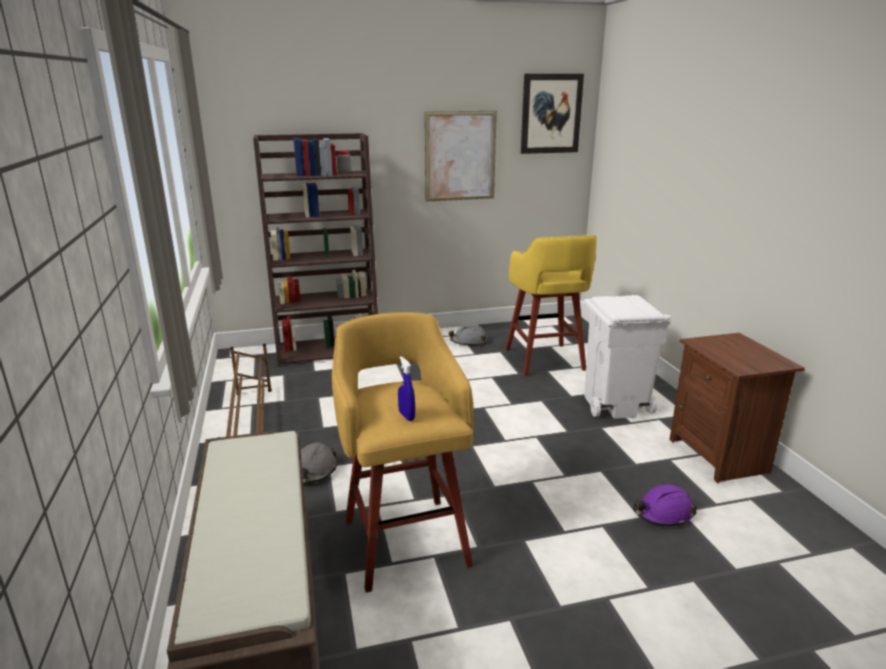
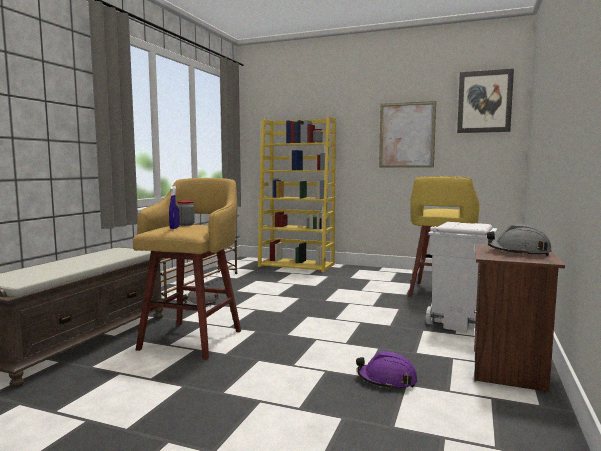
camera: 35 degrees right, 15 degrees down
(328, 350) = (297, 265): brown bookcase -> yellow bookcase
(394, 399) = (186, 225): none -> jar
(468, 342) = (396, 276): grey hard hat -> grey hard hat (519, 253)

